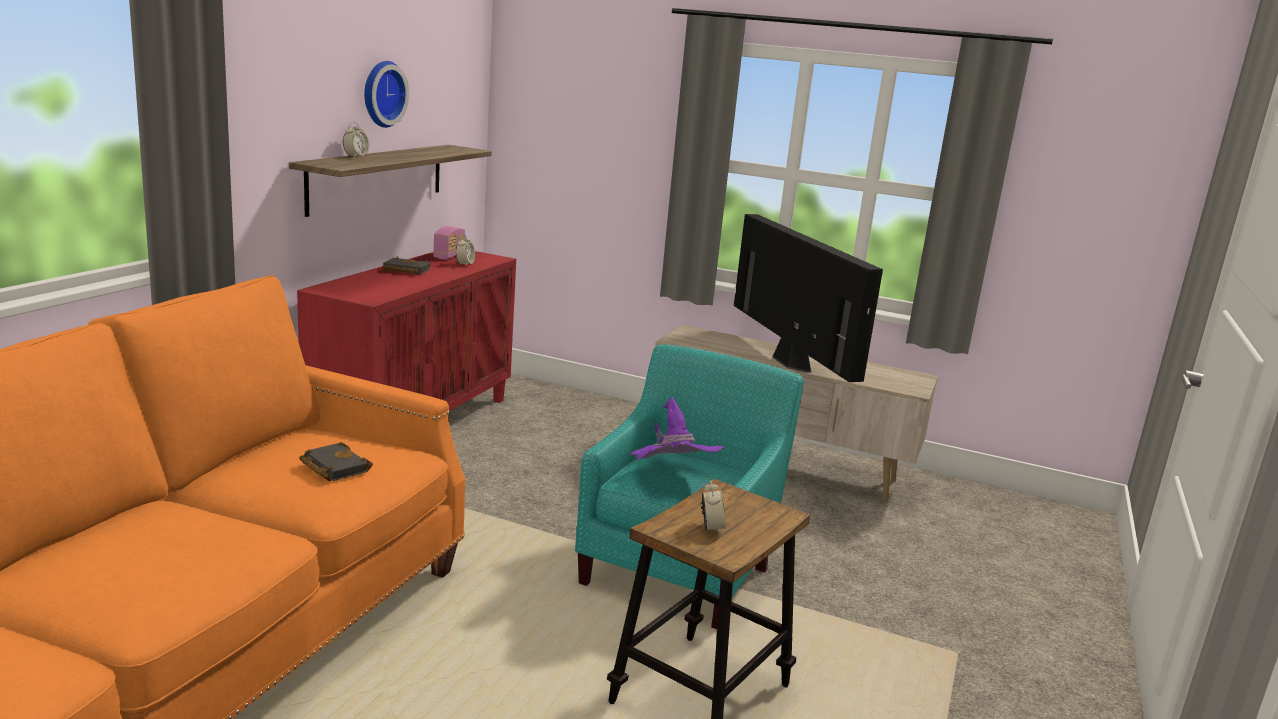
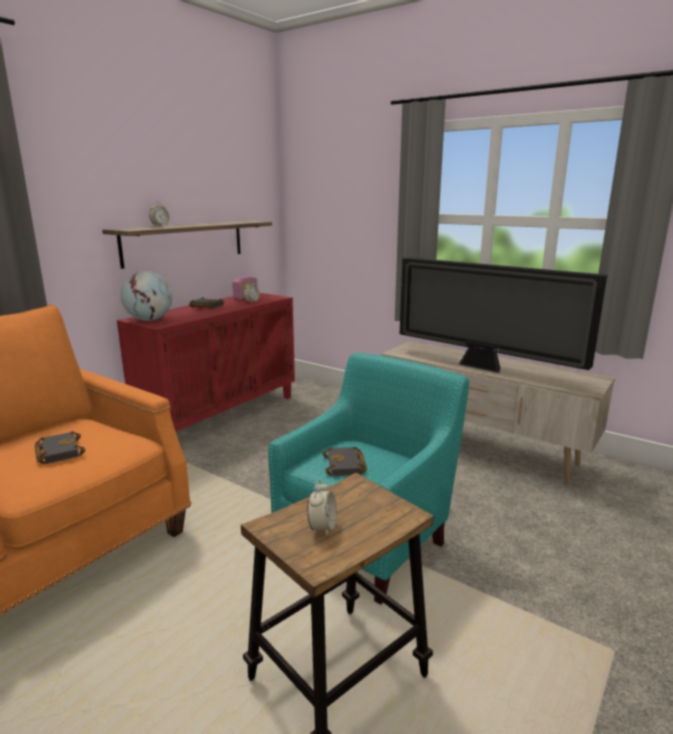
camera: 15 degrees right, 0 degrees up
(347, 291) = (149, 320): none -> globe
(381, 93) = (183, 182): wall clock -> none
(671, 478) = (346, 466): purple hat -> black book
(789, 362) = (483, 367): television -> television turned 135 degrees clockwise

